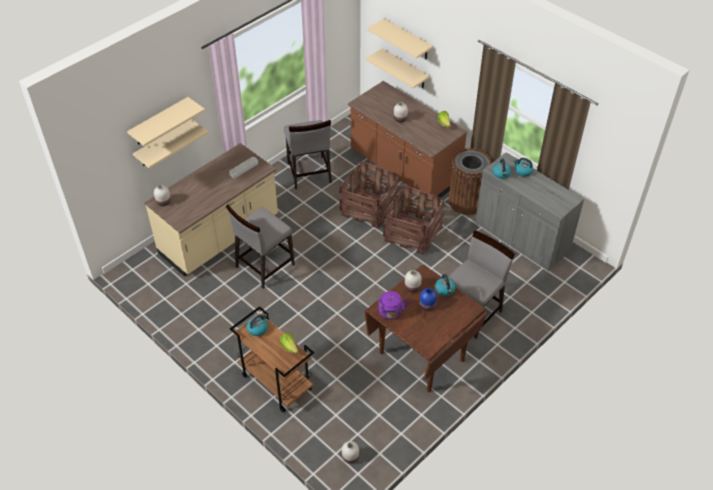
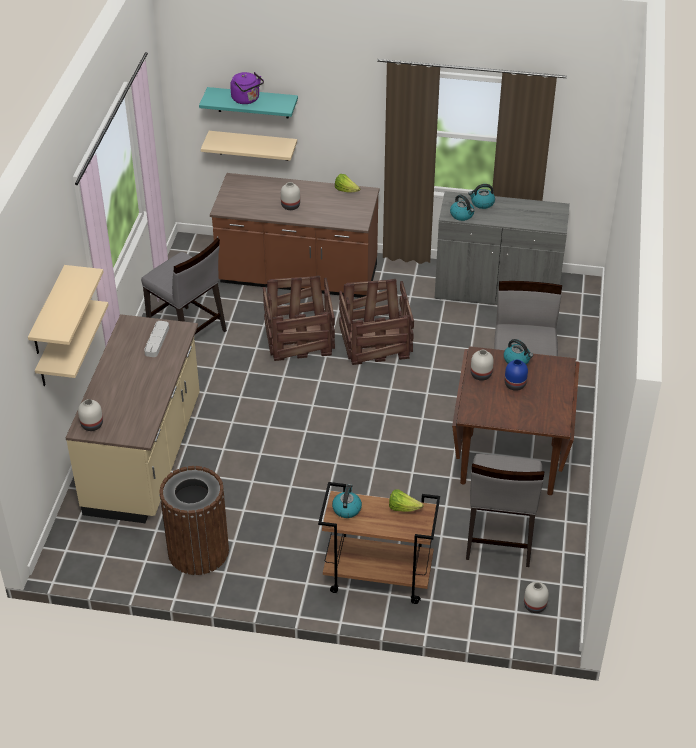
camera: 35 degrees left, 5 degrees down
(264, 266) = (236, 461): grey chair -> grey chair (499, 538)
(391, 313) = (485, 411): purple kettle -> purple kettle (247, 99)
(407, 39) = (253, 102): beige shelf -> turquoise shelf
(466, 202) = (403, 281): brown trash can -> brown trash can (198, 551)

